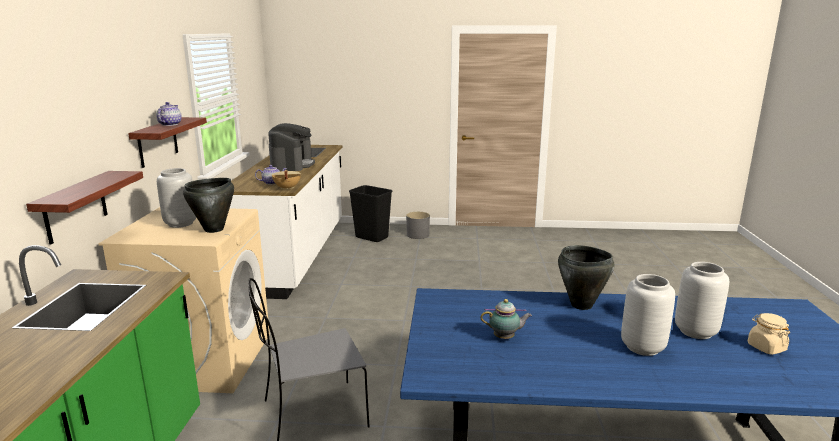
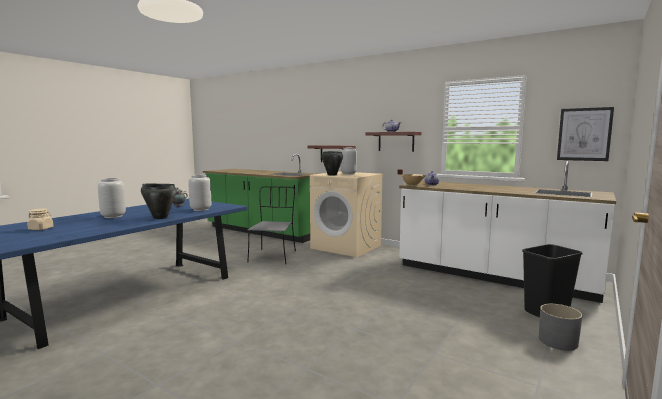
camera: 120 degrees right, 10 degrees down
(256, 96) = (584, 134): none -> picture
(292, 165) = (494, 188): coffee machine -> none
(696, 332) = (86, 224): grey vase -> grey vase (200, 209)

